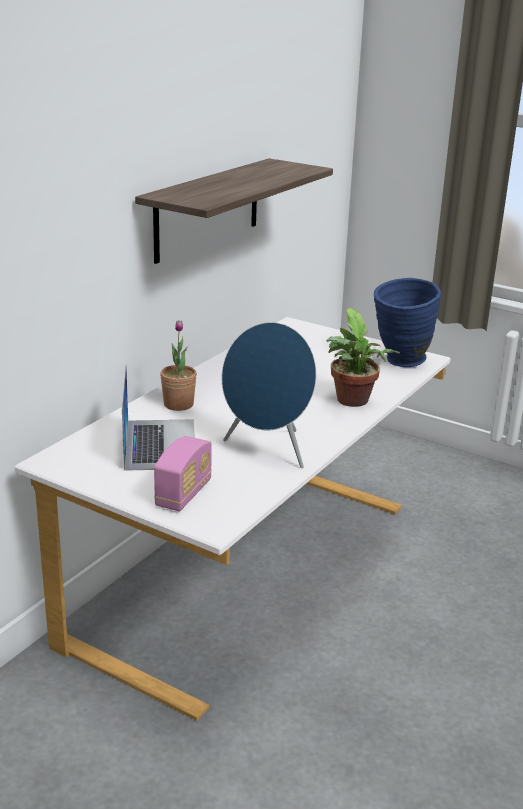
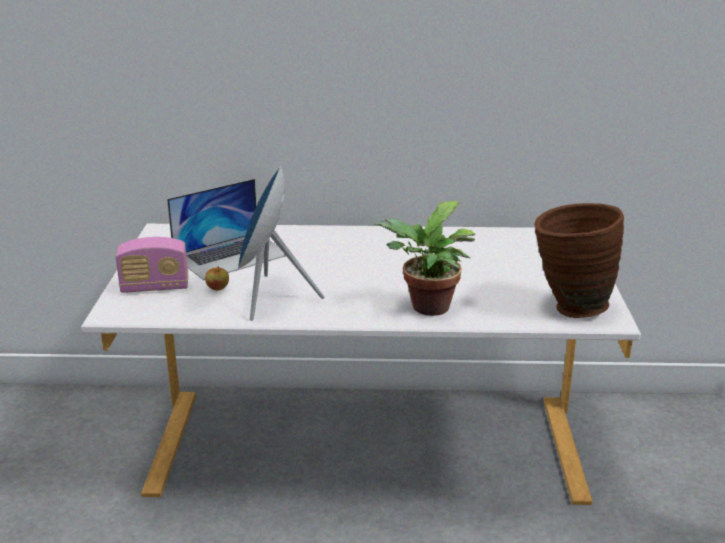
camera: 60 degrees right, 0 degrees up
(178, 404) = (313, 241): potted plant -> none
(207, 209) = (441, 66): shelf -> none
(223, 466) = (218, 288): none -> apple
(400, 363) = (568, 308): blue vase -> brown vase

